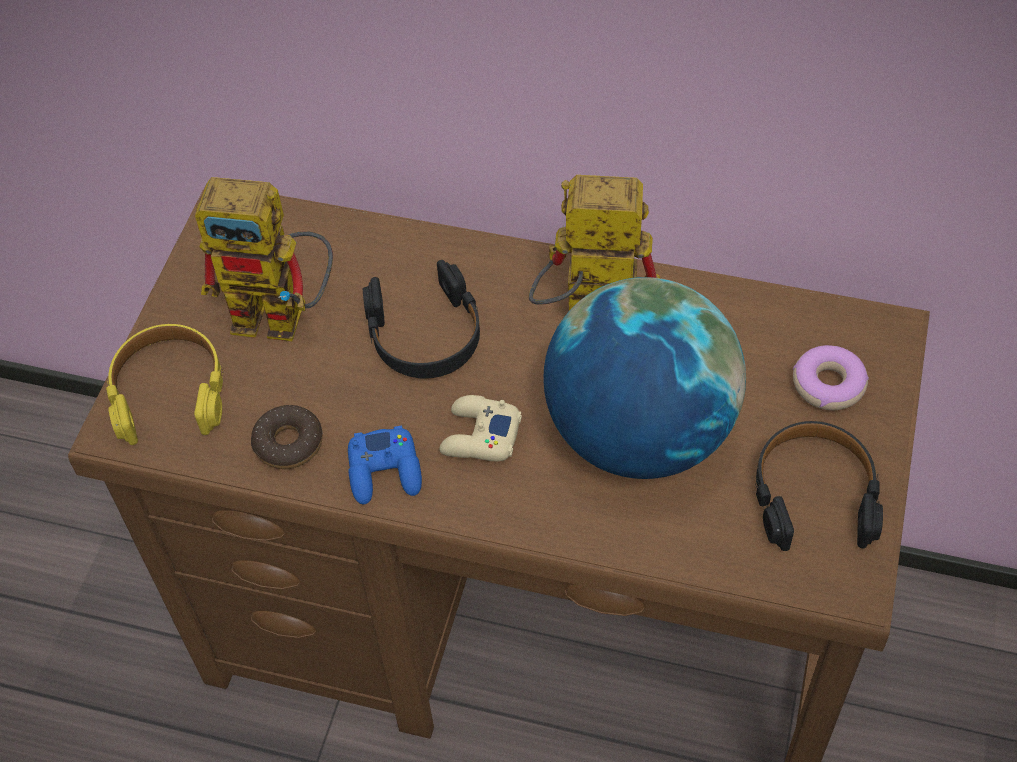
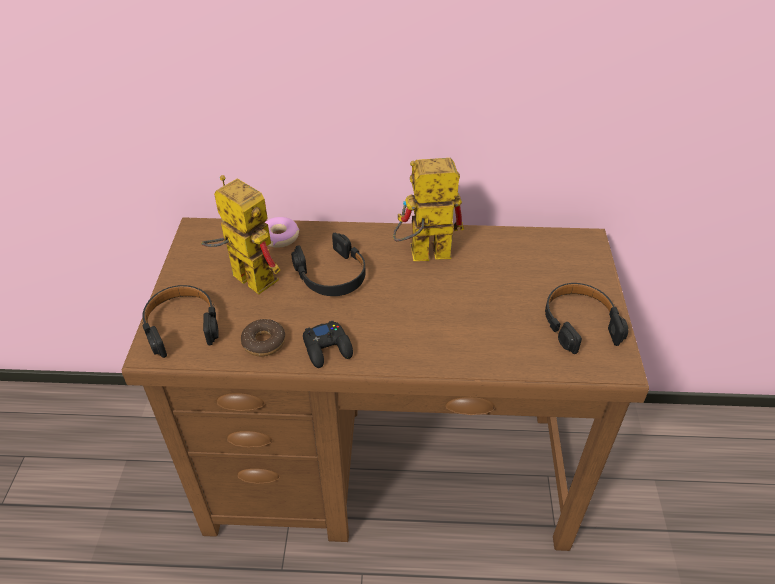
camera: 15 degrees left, 10 degrees down
(169, 391) = (182, 325): yellow headphones -> black headphones
(285, 315) = (245, 276): toy robot -> toy robot turned 135 degrees counterclockwise
(385, 471) = (328, 348): blue game controller -> black game controller
(479, 436) = (379, 322): beige game controller -> none
(639, 433) = (471, 307): globe -> none
(828, 384) = (566, 269): donut -> donut (279, 237)

